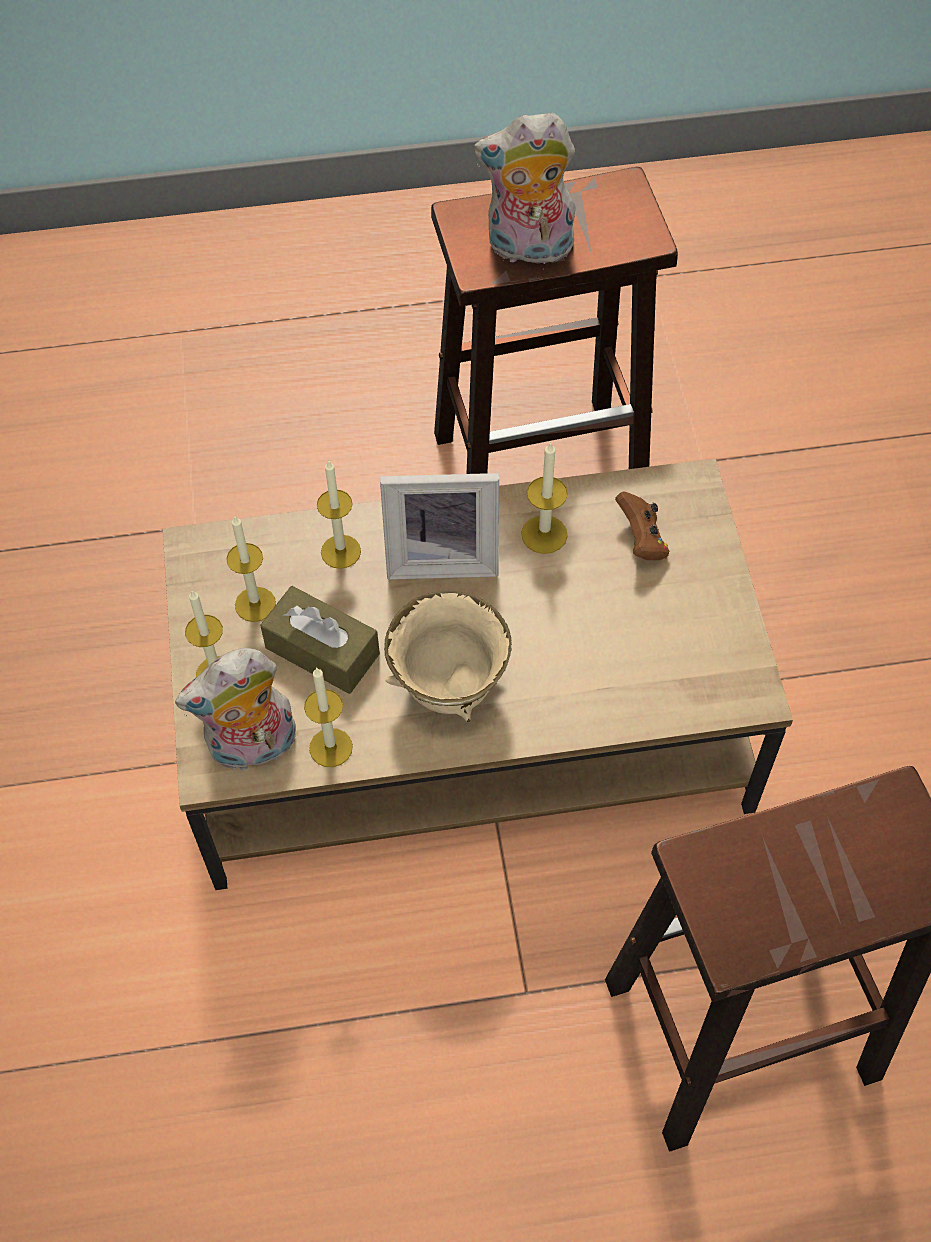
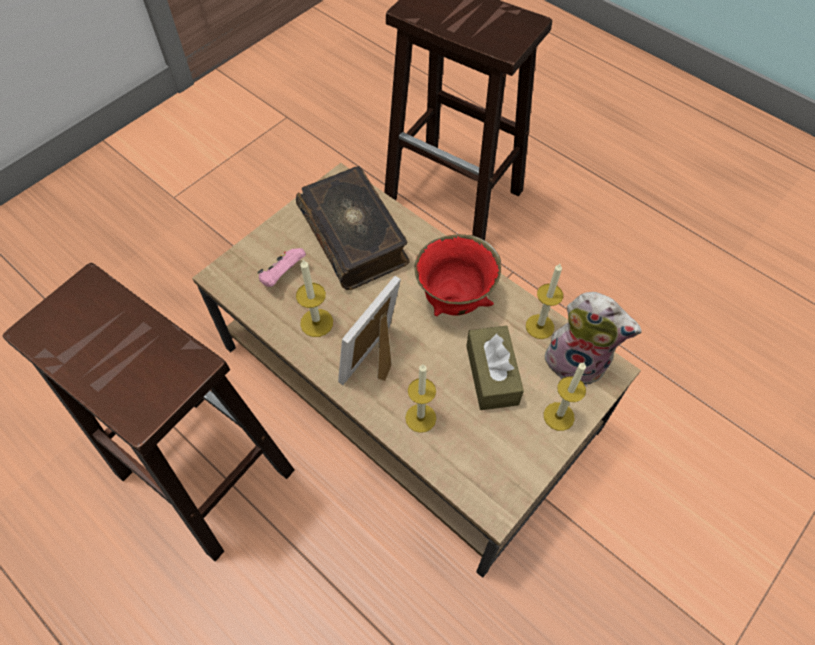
camera: 130 degrees left, 0 degrees up
(255, 604) = (498, 435): candle -> none
(442, 557) = (377, 361): picture frame -> picture frame turned 105 degrees counterclockwise
(448, 687) = (455, 300): beige bowl -> red bowl
(528, 249) = (148, 349): plush toy -> none
(639, 649) = (355, 237): none -> book
(641, 540) = (282, 276): brown game controller -> pink game controller

